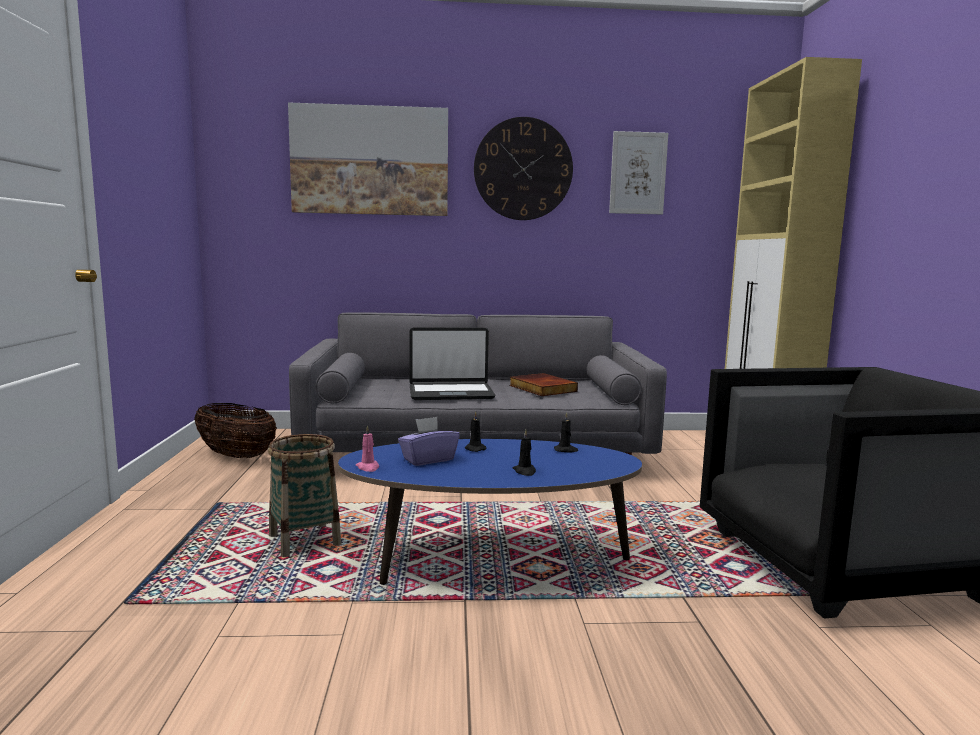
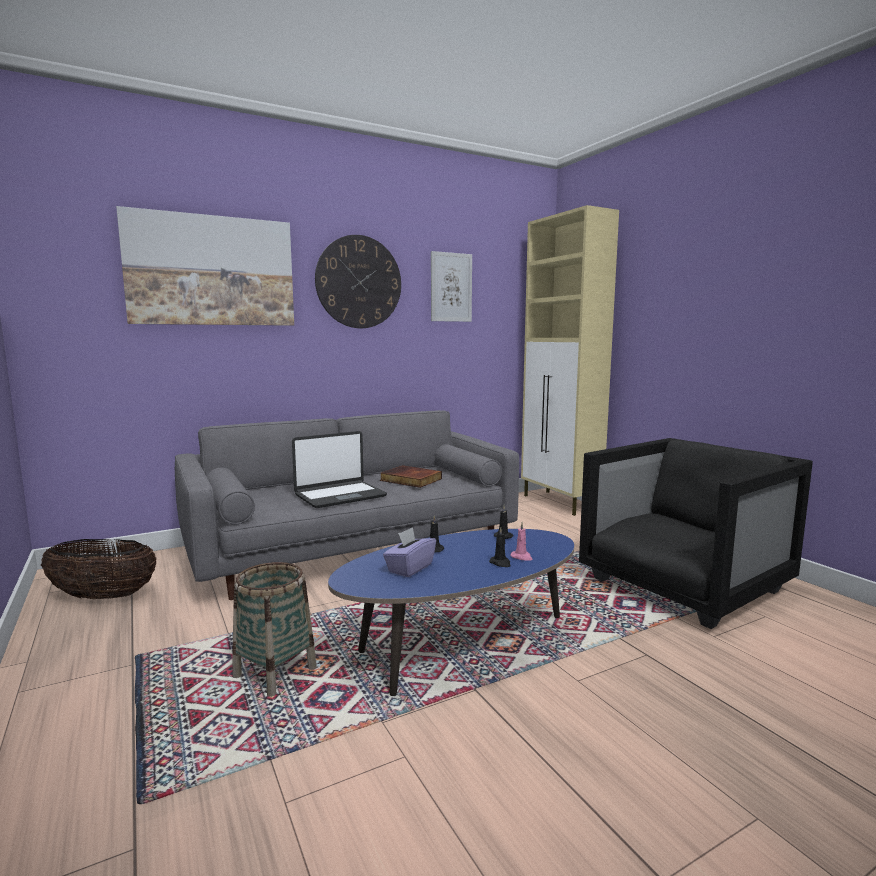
camera: 25 degrees left, 0 degrees up
(368, 467) = (369, 588): pink candle -> pink candle (522, 557)

